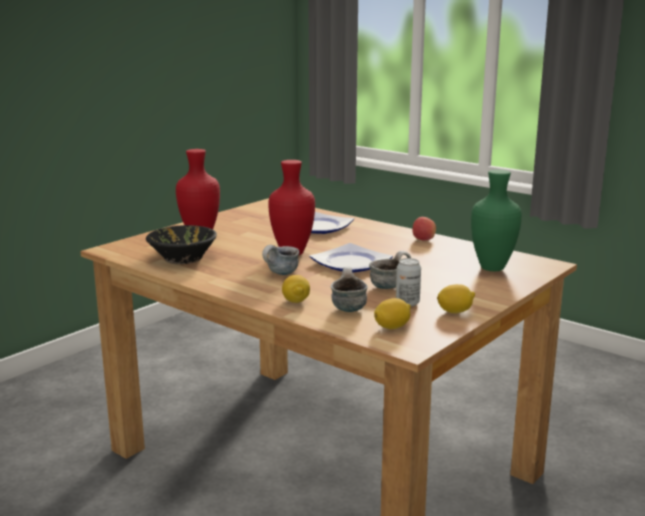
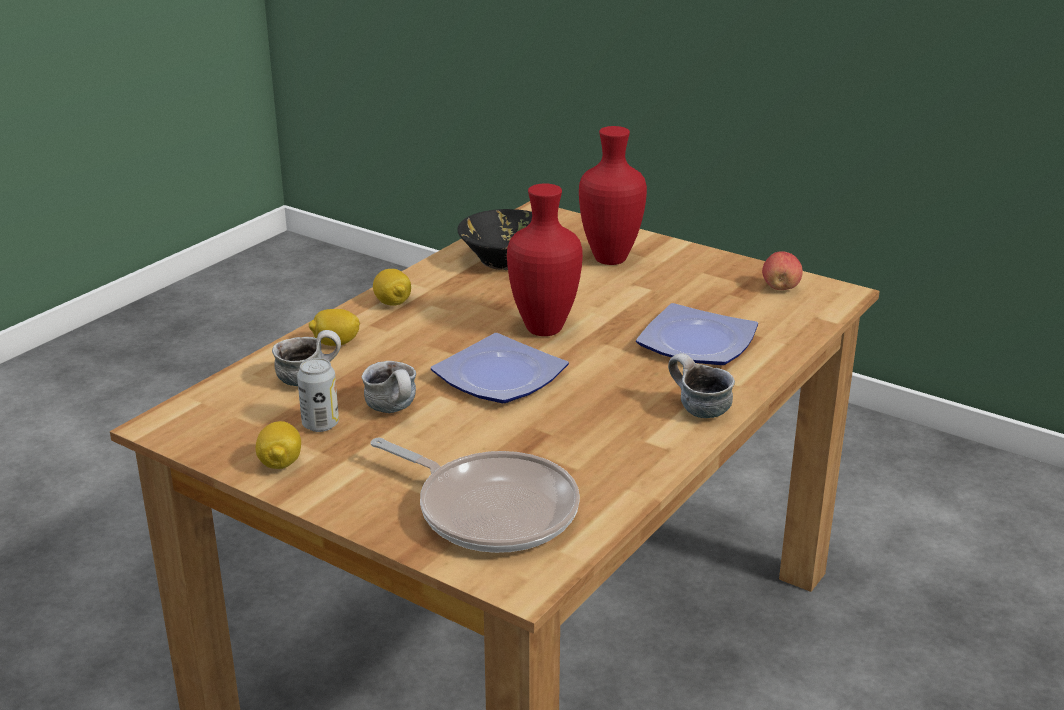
camera: 85 degrees right, 10 degrees up
(280, 274) = (445, 327): mug -> mug (697, 410)
(392, 327) = (231, 413): lemon -> lemon (392, 303)
(423, 239) = (653, 444): apple -> apple (780, 288)
(490, 268) = (490, 509): green vase -> frying pan

